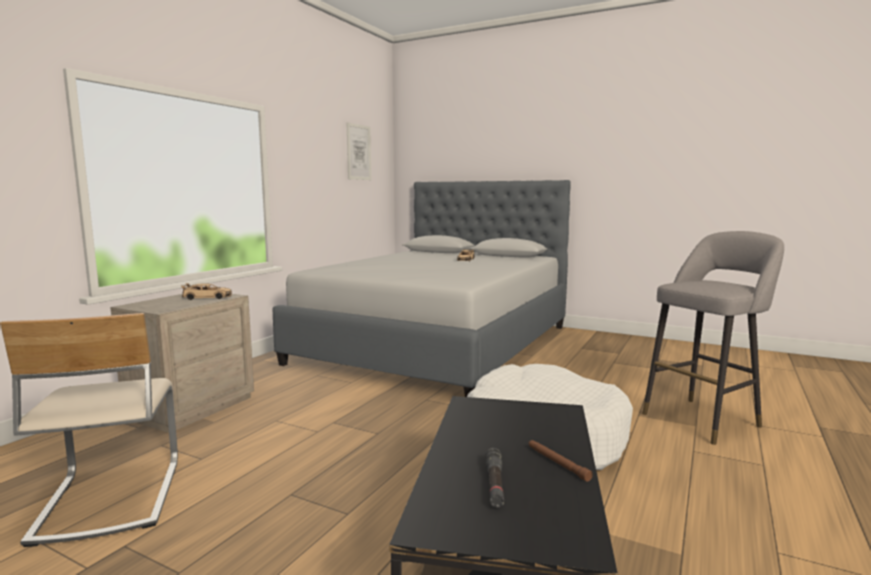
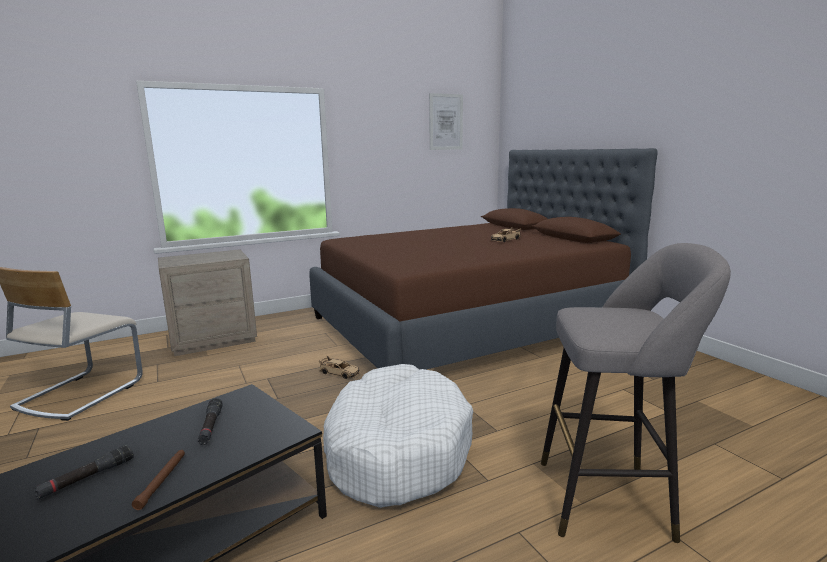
camera: 35 degrees right, 5 degrees up
(207, 297) = (221, 257): beige toy car -> beige toy car (339, 373)
(438, 344) = (468, 324): grey bed -> brown bed
(499, 427) = (210, 427): none -> black flashlight

